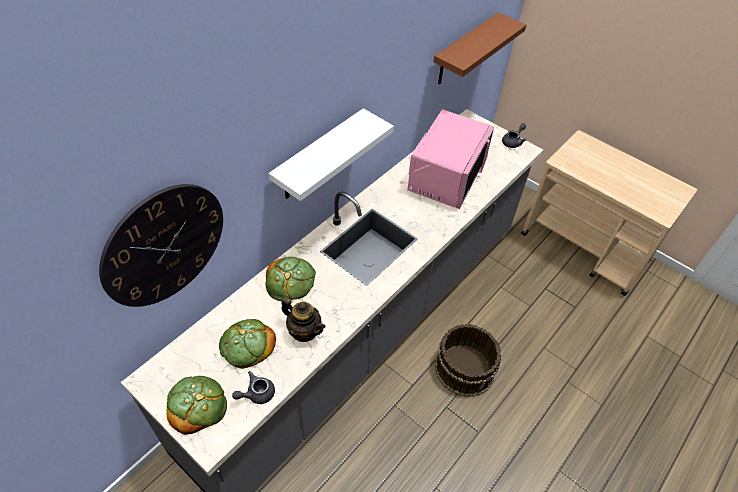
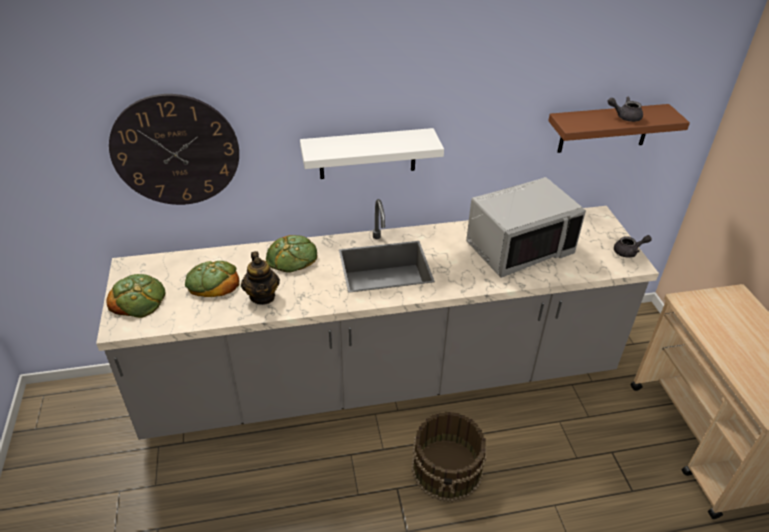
camera: 40 degrees right, 10 degrees down
(256, 394) = (182, 316): grey teapot -> grey teapot (624, 116)
(445, 176) = (518, 248): pink microwave -> grey microwave

